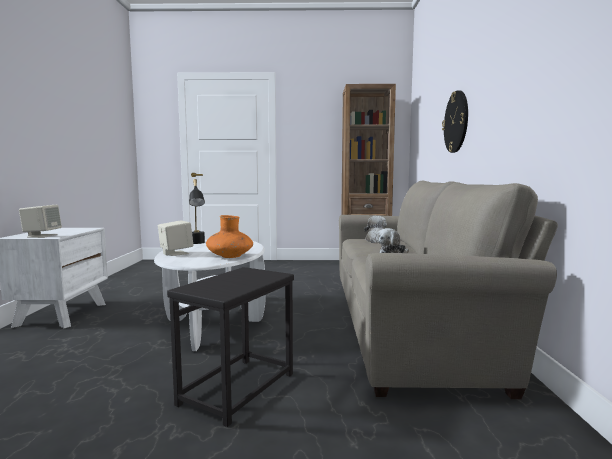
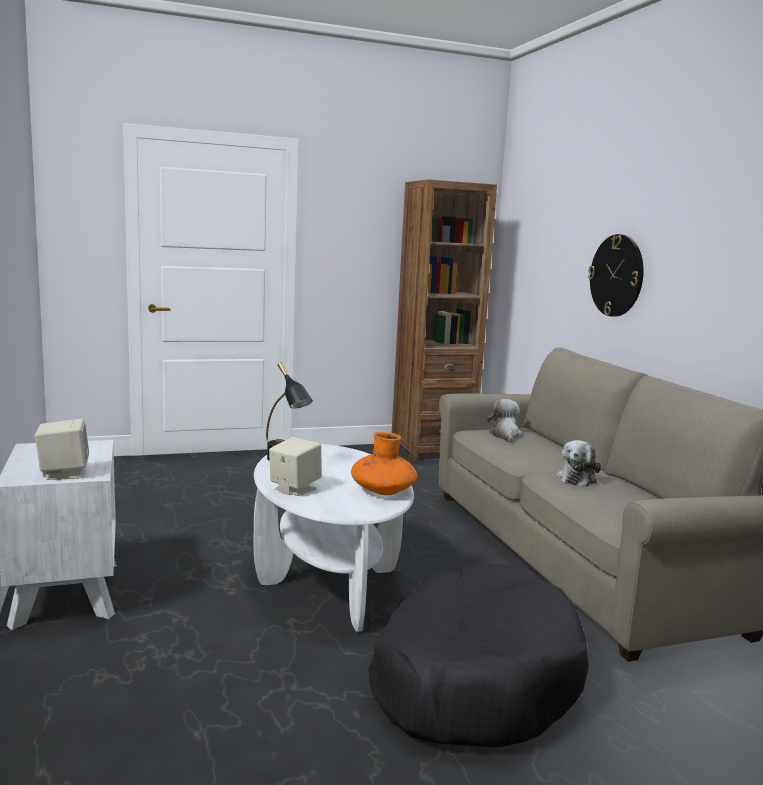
camera: 20 degrees left, 5 degrees up
(238, 389) = (474, 677): black side table -> black dog bed

